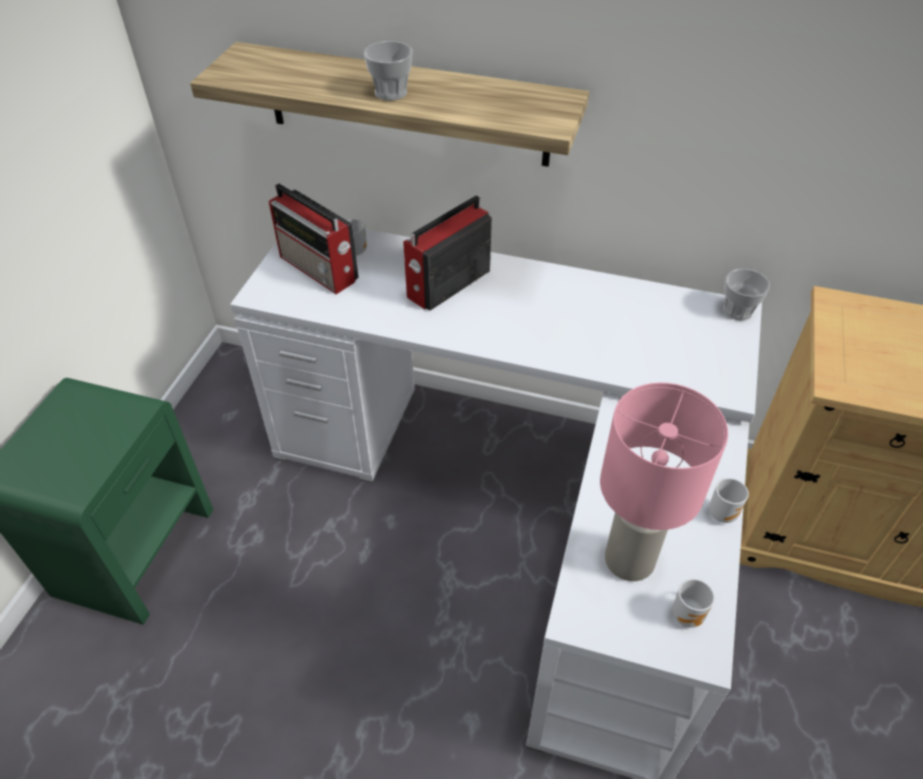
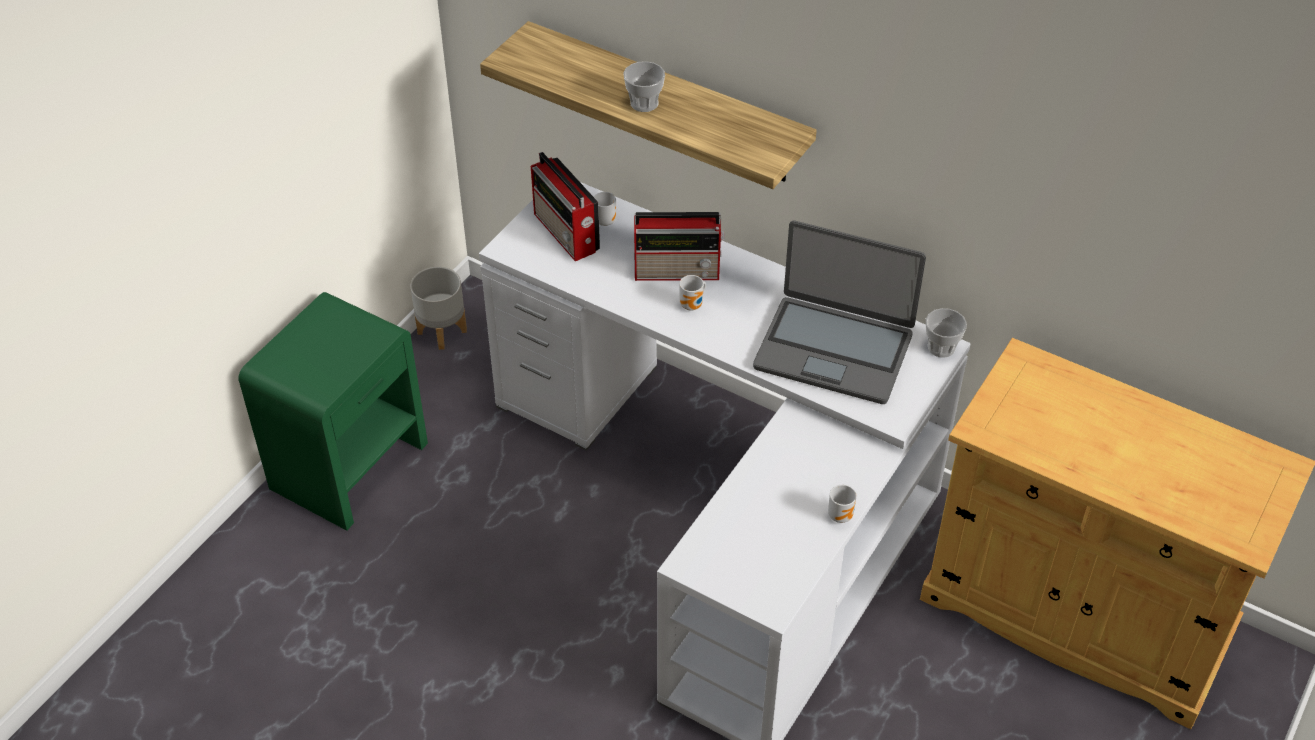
camera: 15 degrees right, 0 degrees up
(207, 397) = (443, 331): none -> grey planter
(447, 284) = (679, 270): radio -> radio turned 150 degrees counterclockwise
(630, 559) = (748, 533): pink table lamp -> none
(636, 333) = (834, 350): none -> laptop
(689, 615) = (775, 580): mug -> mug (693, 305)

